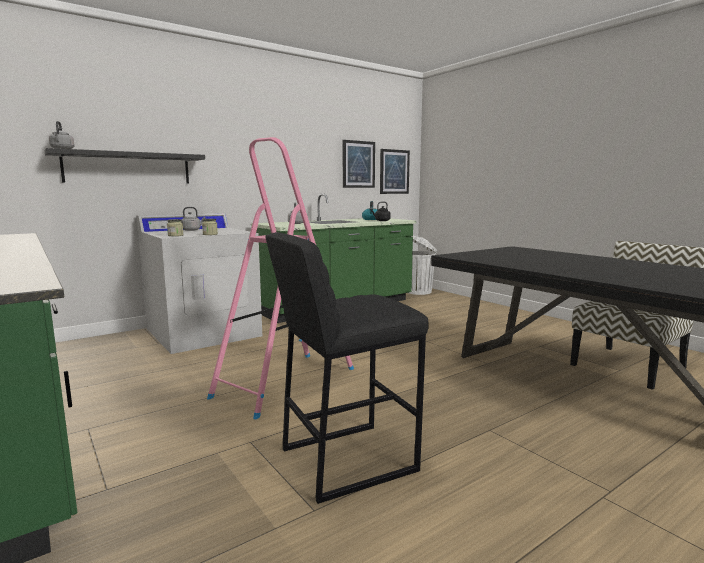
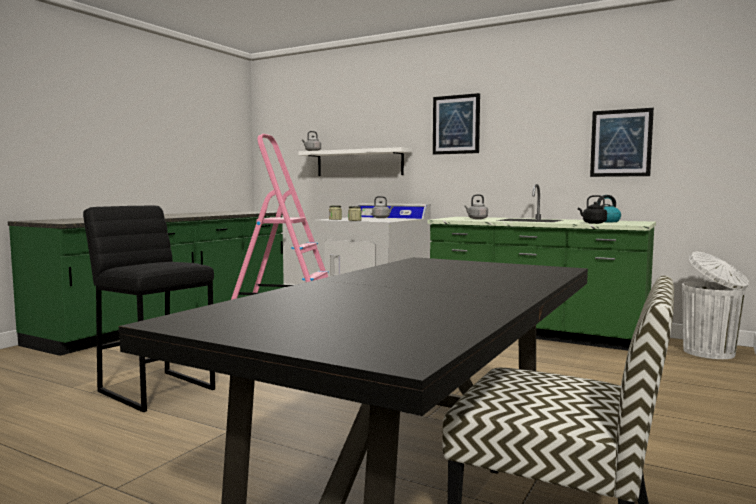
camera: 65 degrees right, 5 degrees down
(128, 168) = (359, 163): black shelf -> white shelf
(394, 172) = (698, 150): picture -> picture (456, 124)

